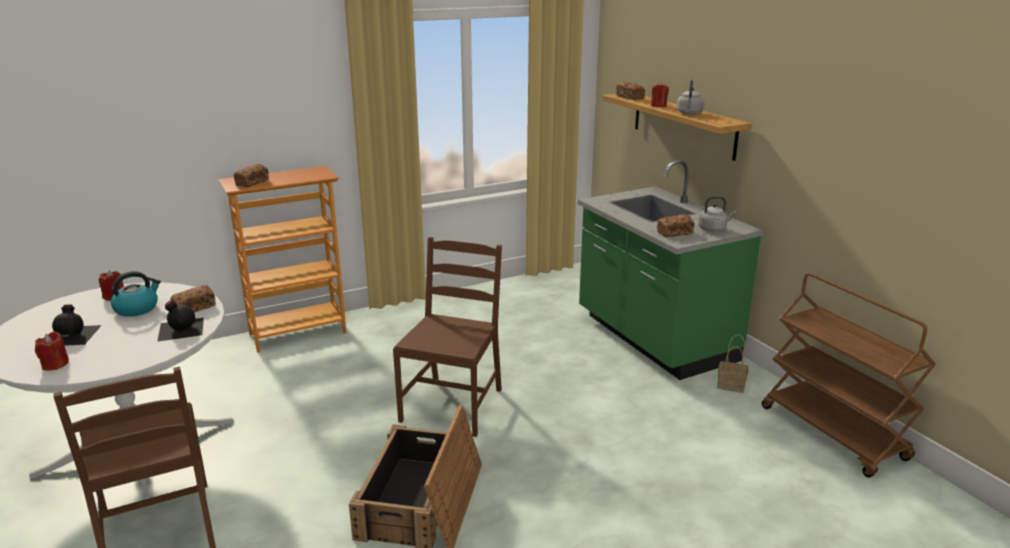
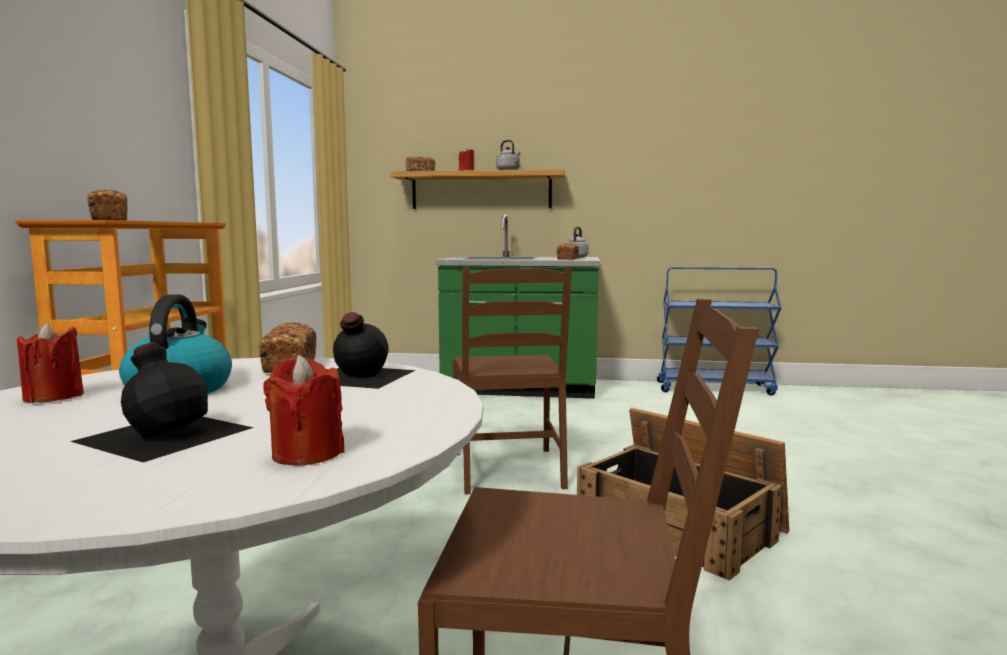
camera: 55 degrees left, 15 degrees down
(452, 405) = (509, 470): brown chair -> brown chair turned 150 degrees counterclockwise
(732, 385) = (623, 390): basket -> none
(834, 433) = (715, 388): brown cart -> blue cart

